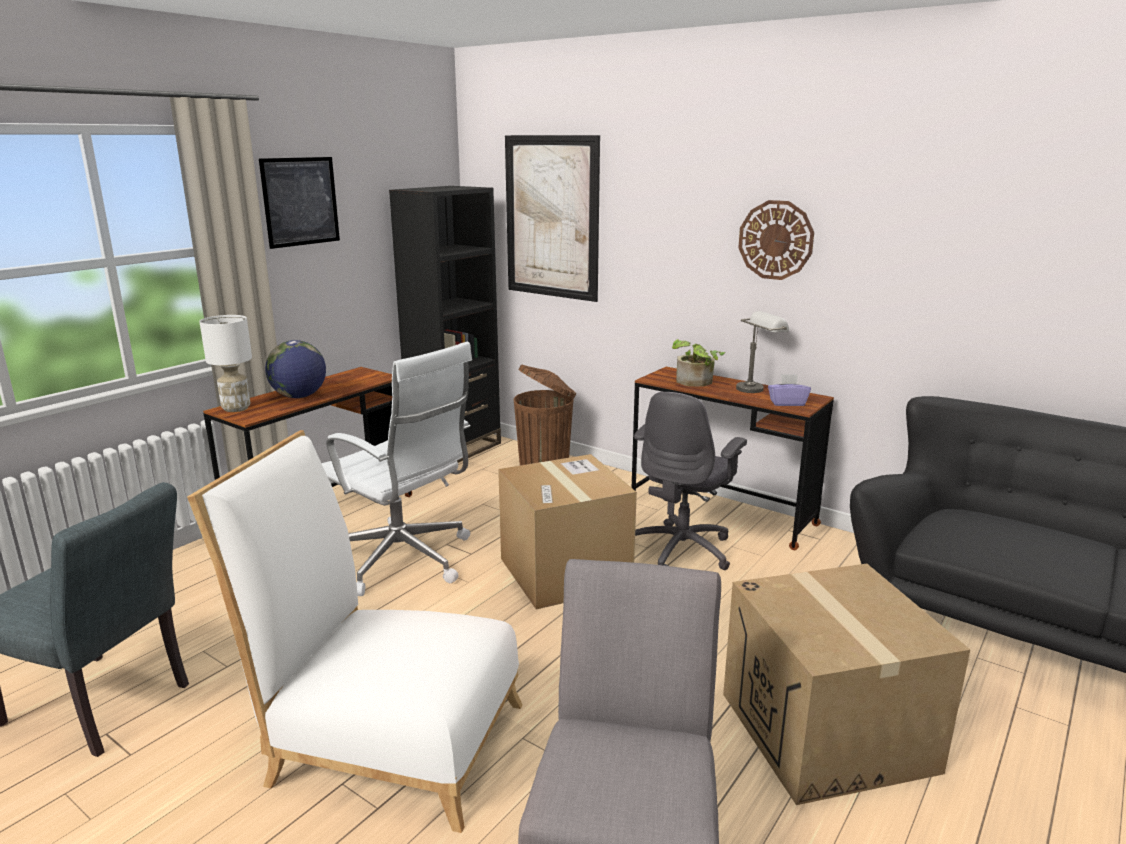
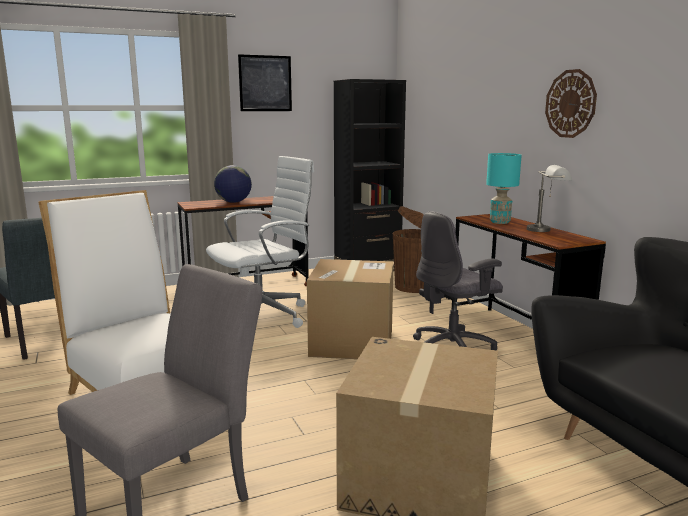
camera: 30 degrees right, 5 degrees down
(236, 409) = (193, 203): white table lamp -> none
(403, 560) = (263, 315): white office chair -> white office chair turned 105 degrees counterclockwise
(551, 217) = (439, 100): picture -> none
(695, 383) = (499, 222): potted plant -> turquoise table lamp
(787, 403) = (553, 239): purple tissue box -> none

